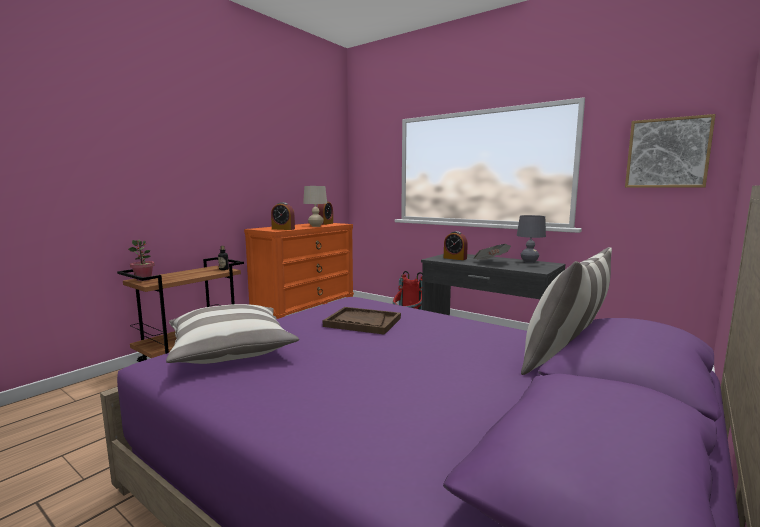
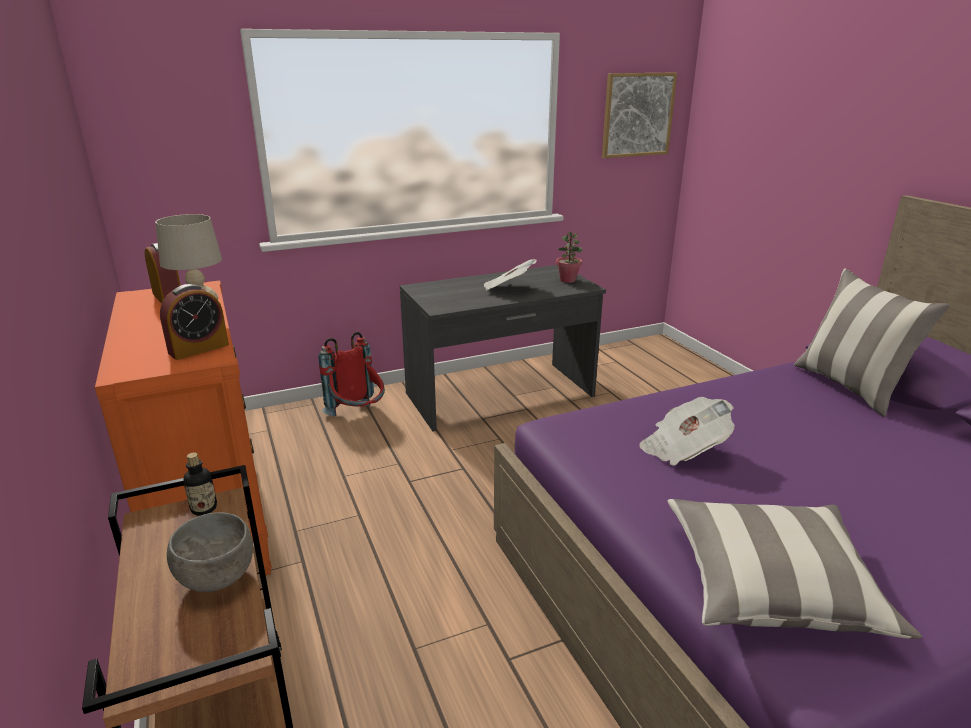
camera: 60 degrees left, 15 degrees up
(144, 279) = (160, 664): potted plant -> potted plant (568, 280)
(185, 276) = (216, 579): none -> grey bowl
(362, 322) = (683, 449): brown tray -> newspaper
(455, 258) = (454, 297): alarm clock -> none
(529, 262) = (531, 273): grey table lamp -> none

